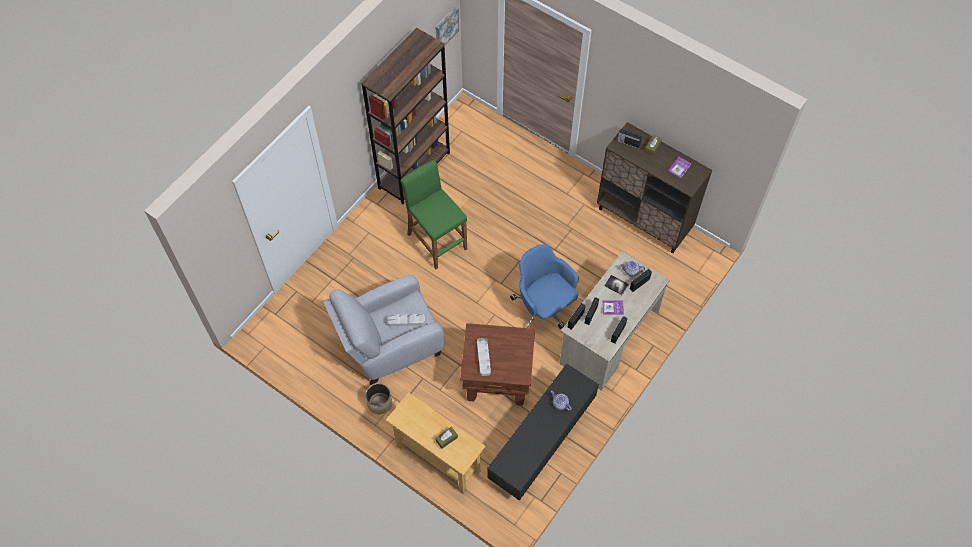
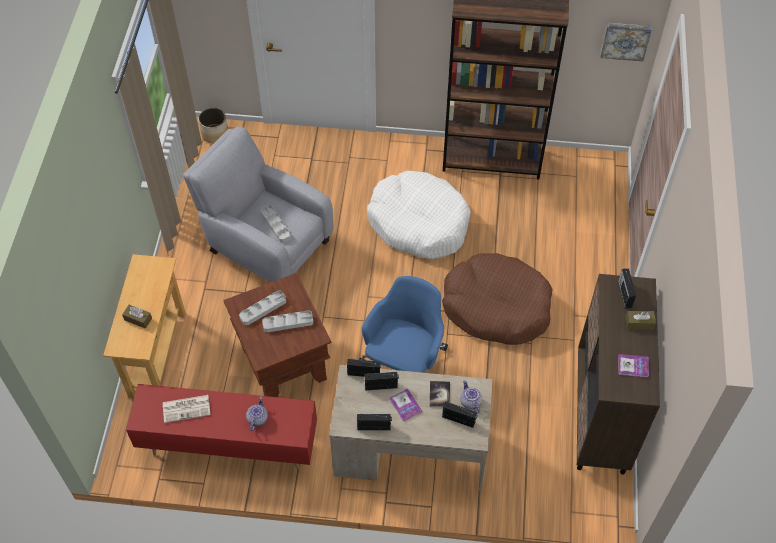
camera: 60 degrees right, 5 degrees down
(379, 403) = (193, 269): planter -> planter (215, 134)
(436, 241) = (418, 223): green stool -> white dog bed
(504, 347) = (288, 323): none -> grey tray
(526, 444) = (187, 408): none -> newspaper
(533, 232) = (496, 307): none -> brown dog bed
(541, 444) = (229, 445): black tv stand -> red tv stand

